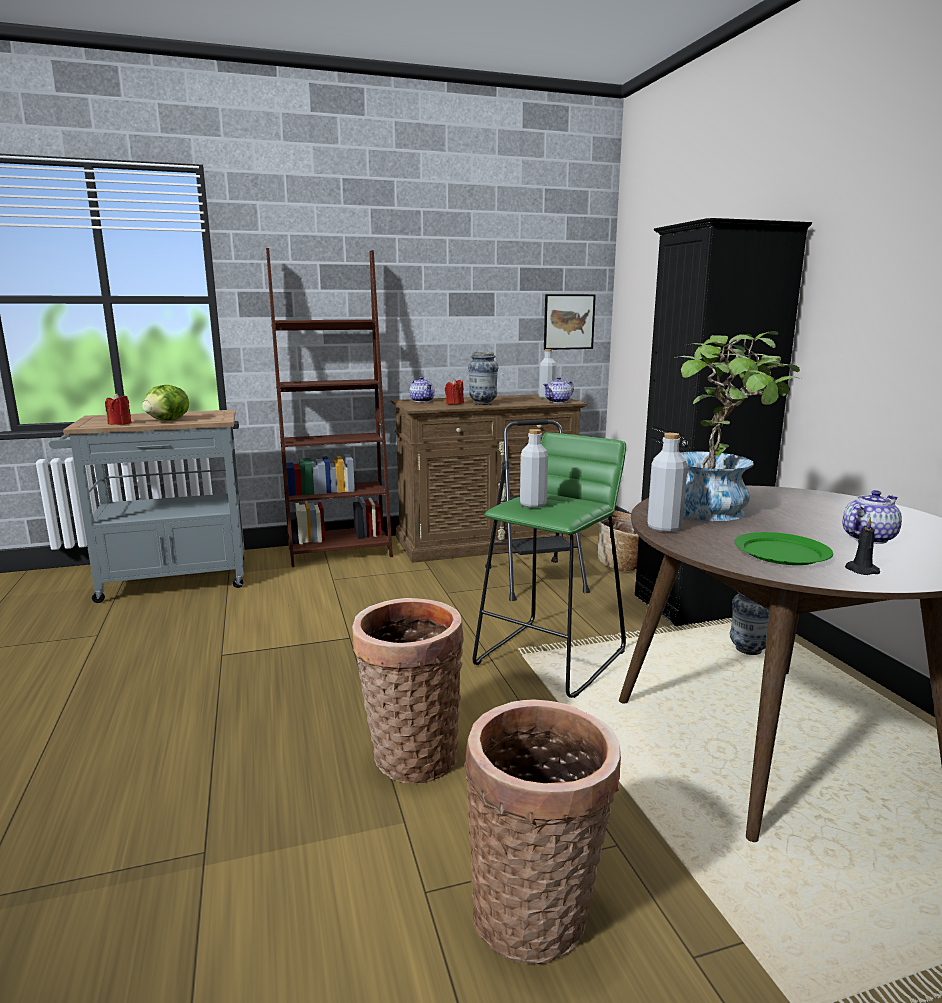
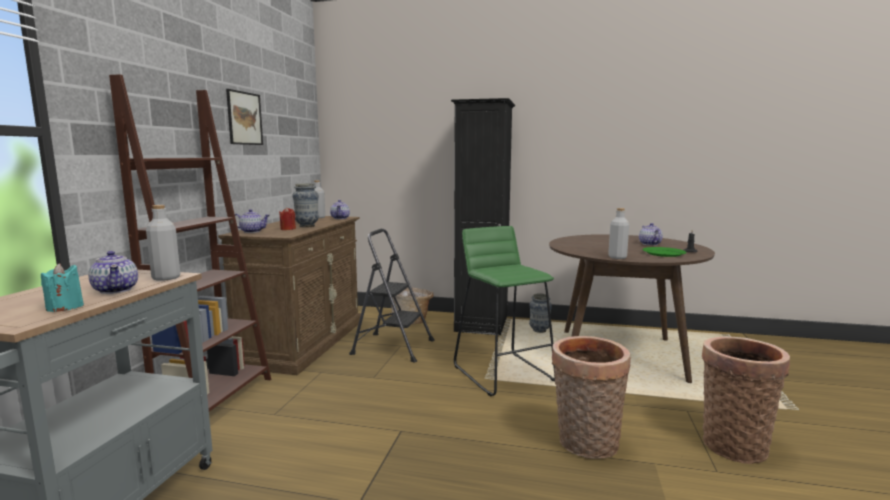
camera: 60 degrees left, 5 degrees down
(120, 423) = (65, 307): red candle -> turquoise candle
(169, 421) = (116, 290): lettuce -> teapot
(533, 504) = (507, 272): grey bottle -> grey bottle (166, 278)
(569, 322) = (304, 159): picture -> picture (244, 118)
(717, 512) = (598, 249): potted plant -> none

